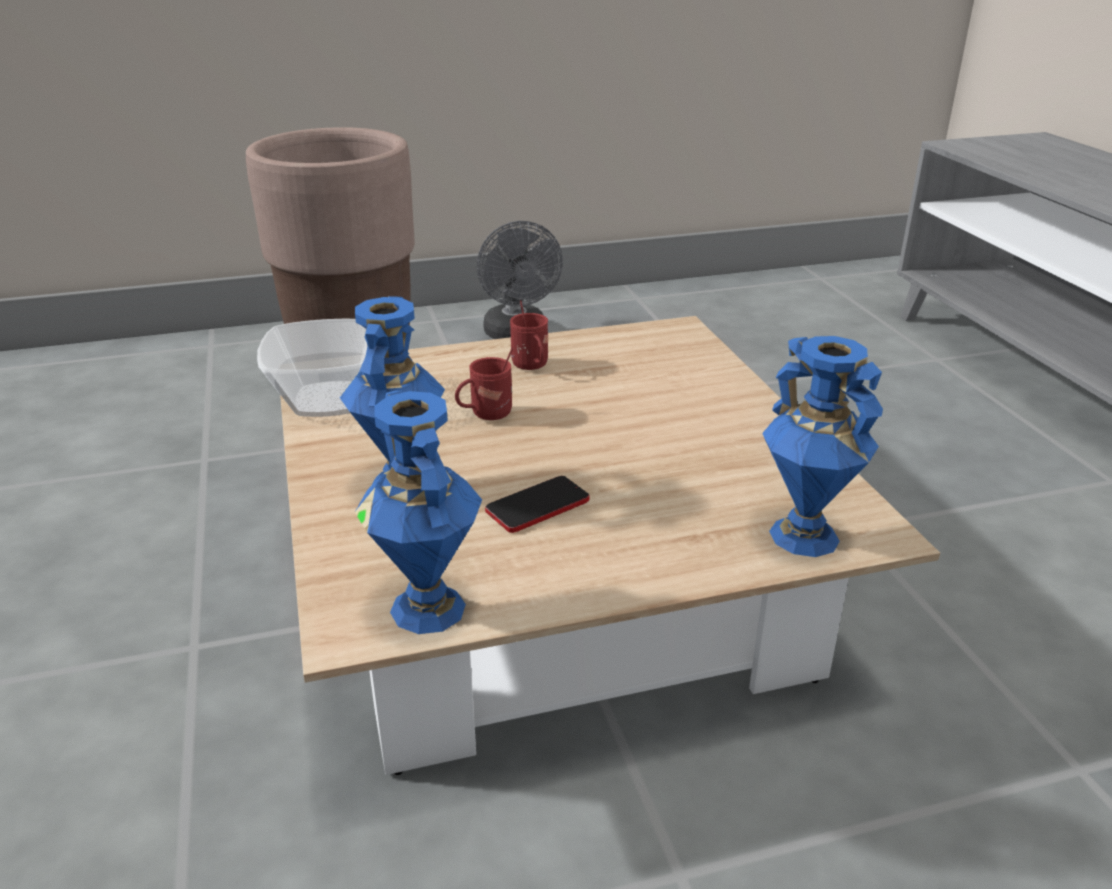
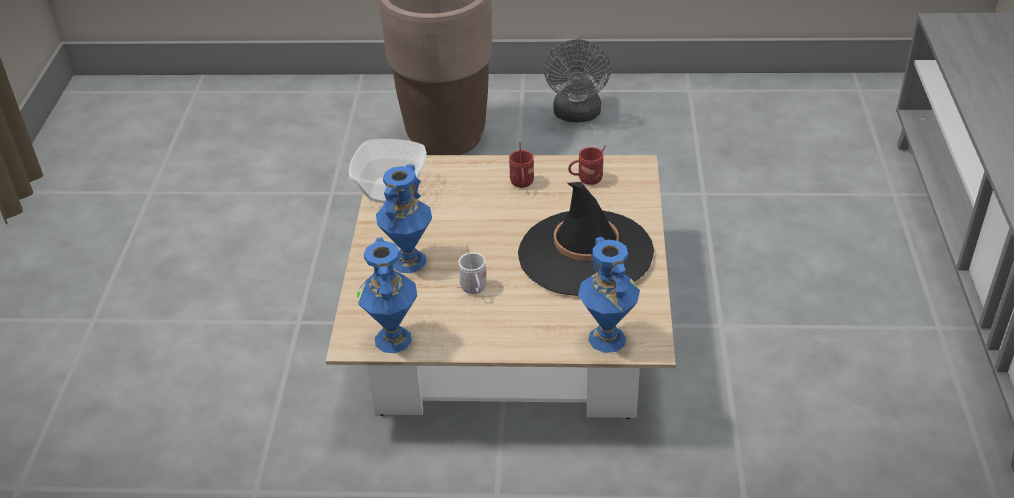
camera: 20 degrees right, 10 degrees up
(486, 415) = (476, 219): red mug -> red mug (586, 180)
(538, 506) = (475, 290): phone -> white mug
(681, 431) = (585, 253): none -> black hat

